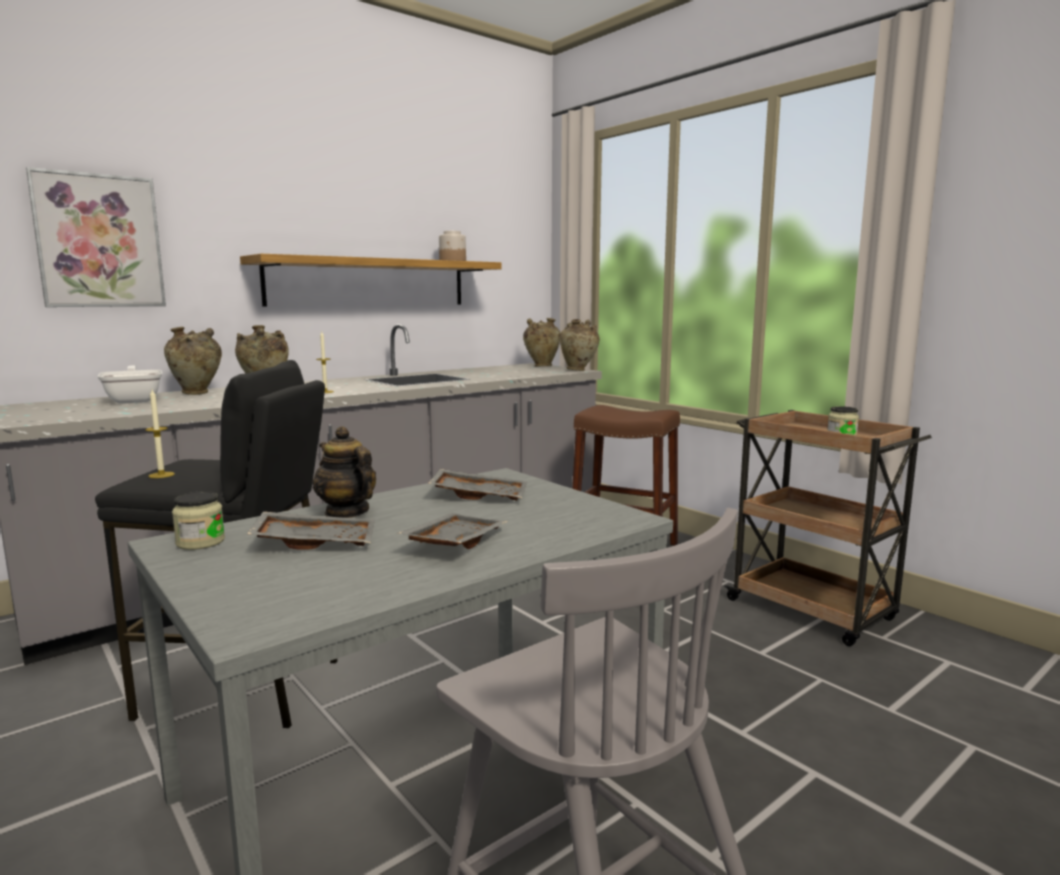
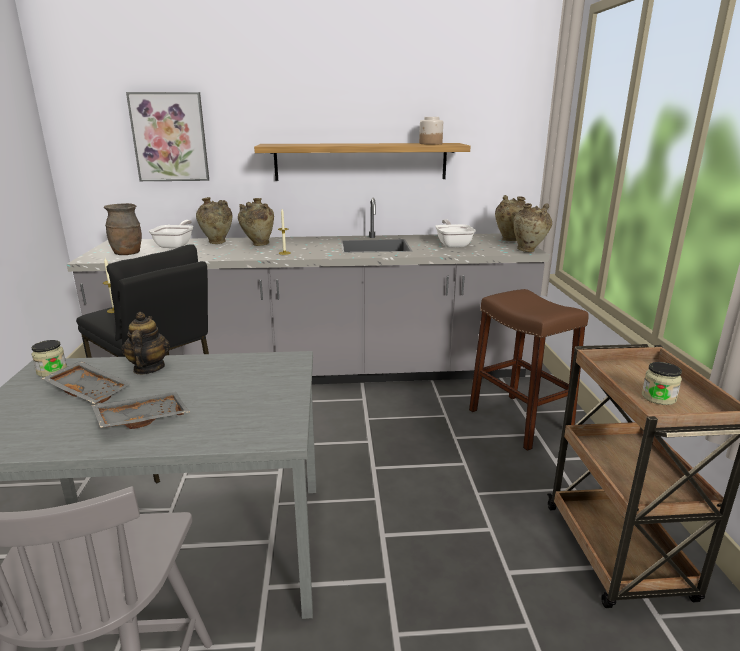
camera: 35 degrees right, 10 degrees up
(75, 412) = (128, 254): none -> brown vase
(479, 495) = (240, 376): grey tray -> none
(498, 372) = (453, 244): none -> frying pan

